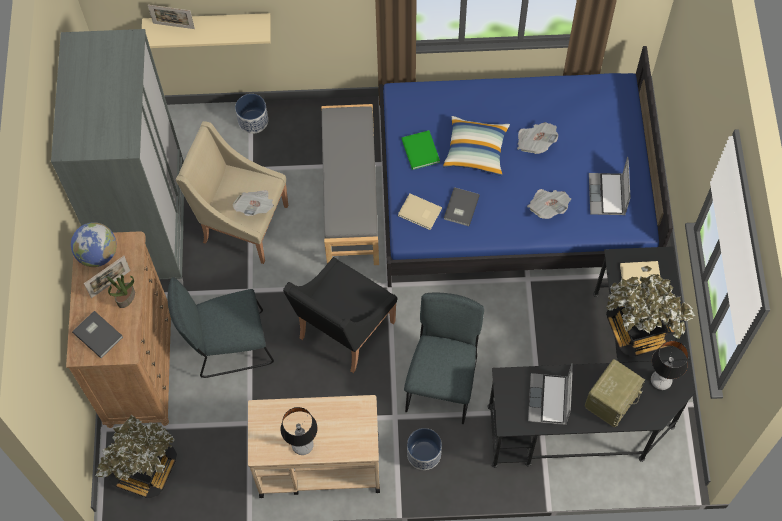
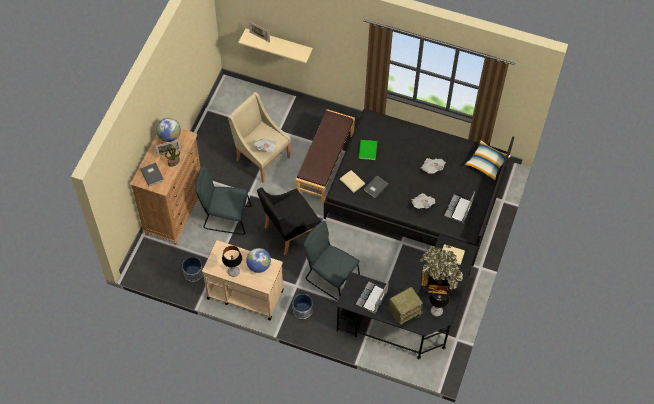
camera: 20 degrees right, 5 degrees down
(144, 468) = (154, 262): potted plant -> none
(149, 229) = (211, 143): grey wardrobe -> none
(253, 121) = (291, 106): planter -> planter (193, 273)
(340, 418) = (259, 266): none -> globe
(352, 198) = (325, 166): grey bench -> brown bench
(443, 380) = (330, 277): grey chair -> grey chair turned 90 degrees counterclockwise
(476, 151) = (397, 161): pillow -> pillow (486, 164)
(513, 191) = (416, 194): blue bed -> black bed

